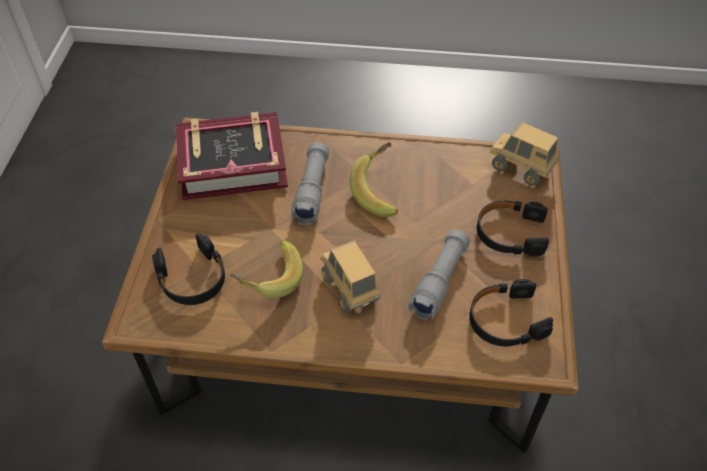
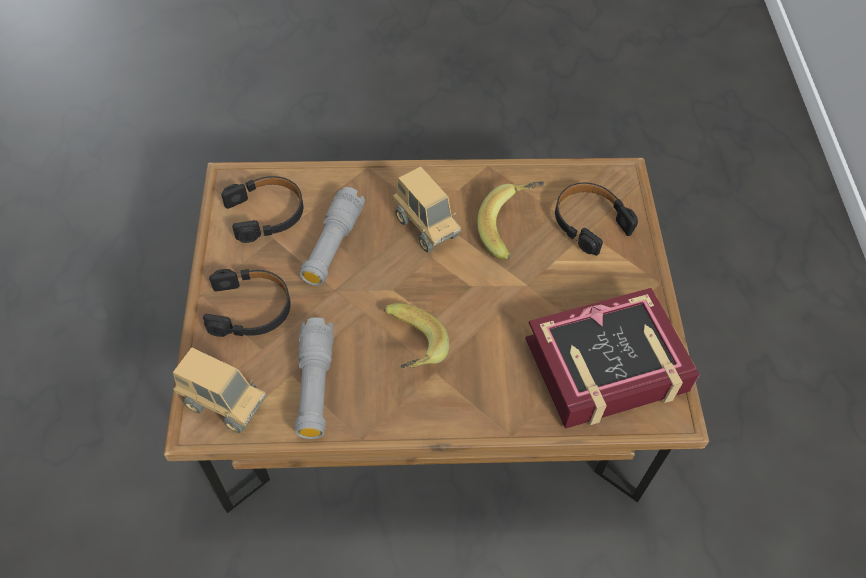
camera: 170 degrees right, 5 degrees up
(312, 190) = (494, 340): grey flashlight -> grey flashlight (315, 385)

